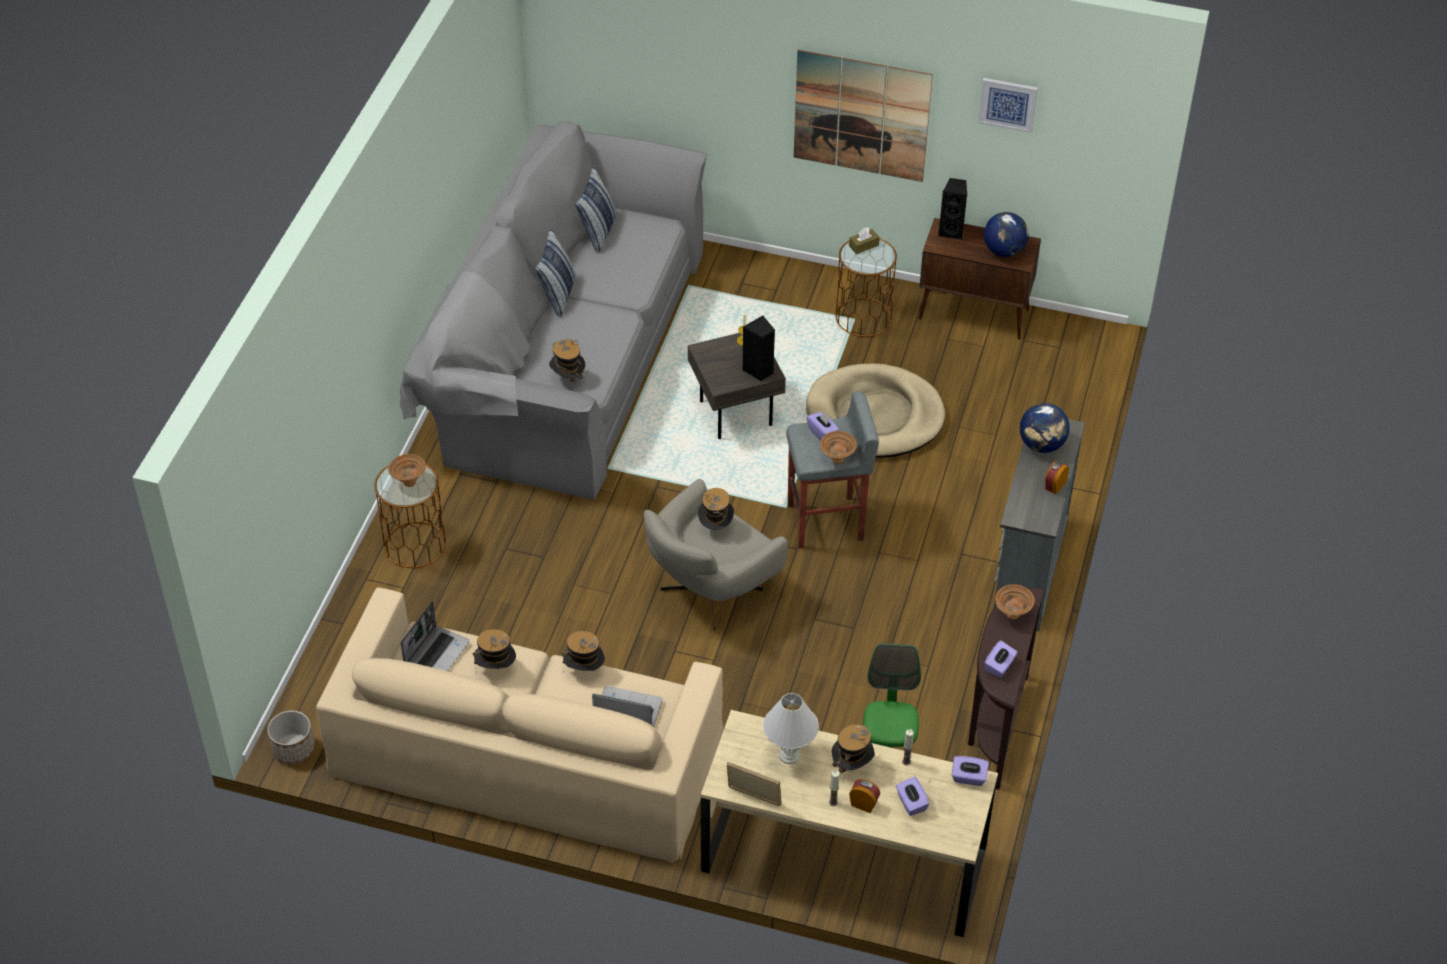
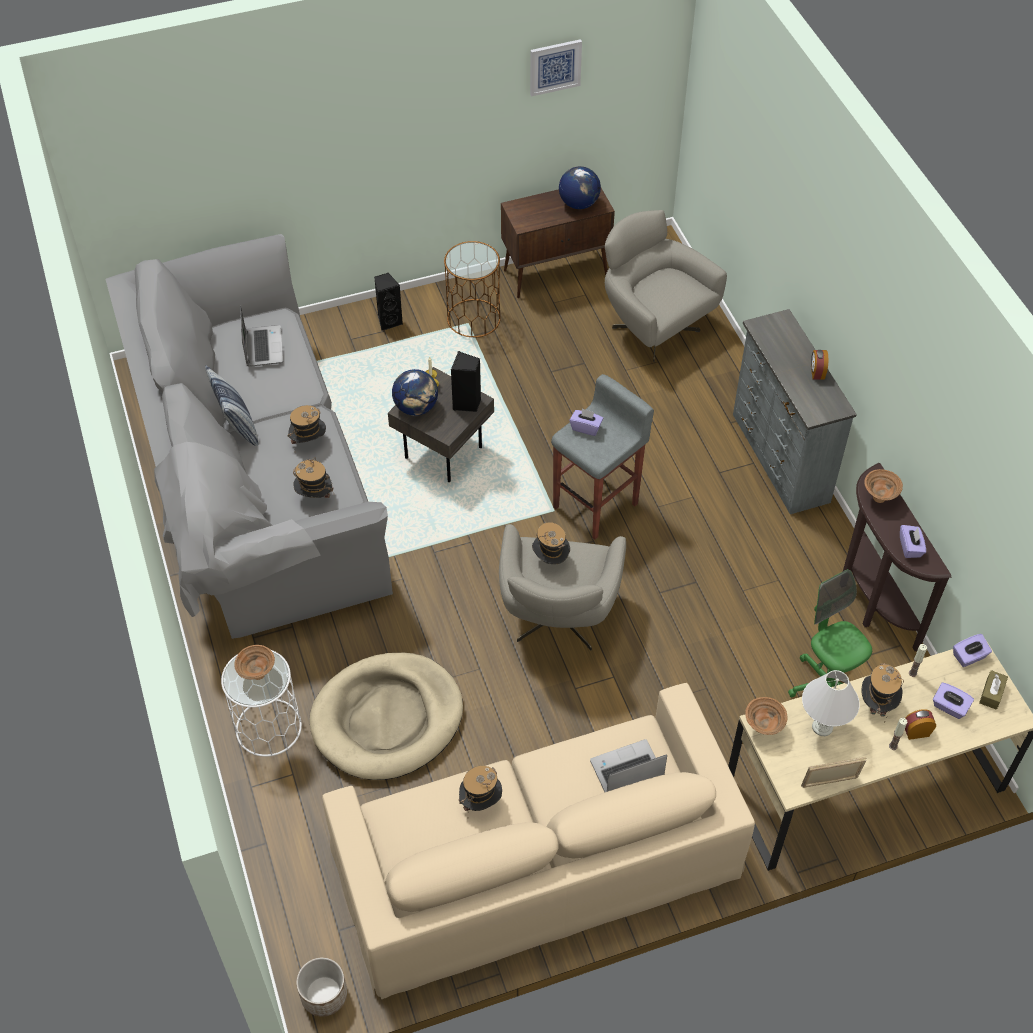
camera: 35 degrees left, 5 degrees up
(415, 545) = (269, 728): brown side table -> white side table
(436, 654) = (416, 822): laptop -> laptop (262, 346)
(584, 670) = (556, 755): hat -> hat (309, 442)
(598, 232) = (223, 352): pillow -> none
(837, 460) = (619, 444): brown bowl -> brown bowl (763, 728)
(861, 115) = (420, 134): picture -> none
(863, 245) = (461, 253): brown tissue box -> brown tissue box (991, 693)
(874, 416) = (554, 395): beige dog bed -> beige dog bed (387, 719)
(952, 231) = (524, 207): black speaker -> black speaker (389, 321)
(1019, 404) = (653, 328): none -> grey armchair
(1042, 445) = (776, 344): globe -> globe (416, 407)

